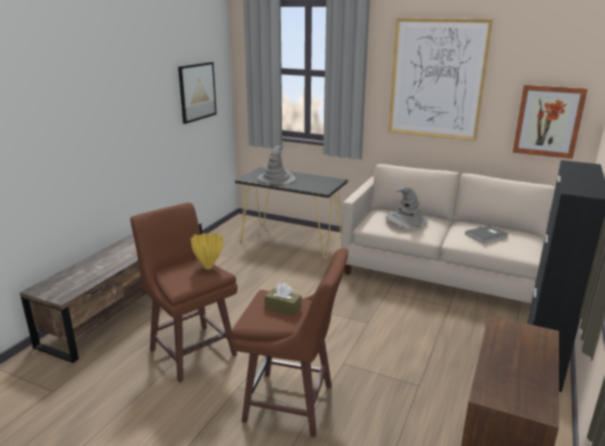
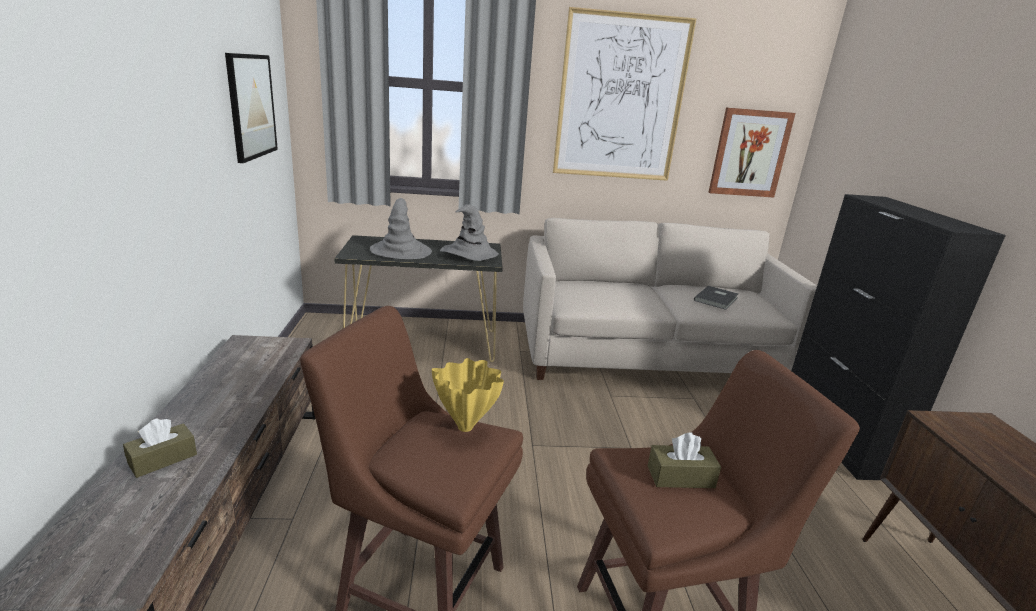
camera: 30 degrees left, 0 degrees up
(101, 261) = (163, 459): none -> brown tissue box
(405, 221) = (612, 293): grey hat -> grey hat (468, 254)

